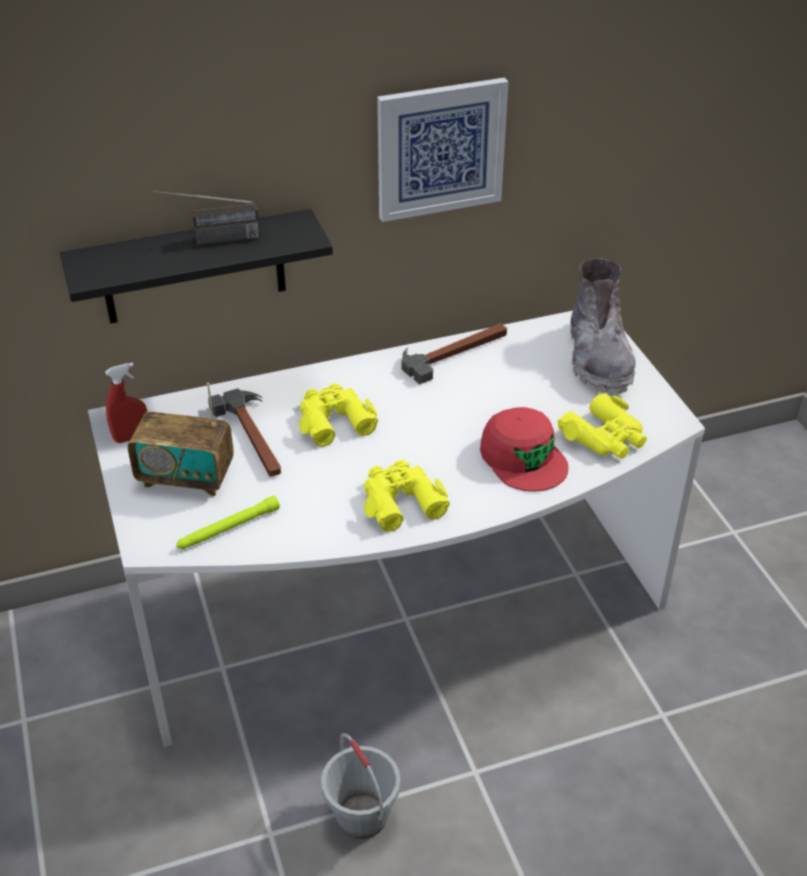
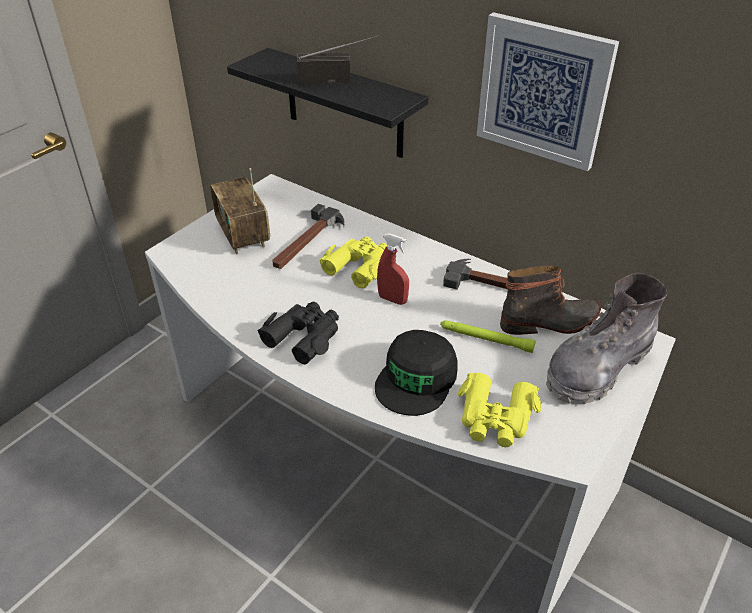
camera: 55 degrees right, 0 degrees up
(131, 437) = (261, 199): red spray bottle -> red spray bottle (392, 299)
(210, 240) = (338, 80): radio -> radio turned 135 degrees clockwise
(228, 528) = (209, 273): green flashlight -> green flashlight (485, 339)
(361, 816) = (191, 528): grey bucket -> none
(401, 501) = (304, 336): yellow binoculars -> black binoculars
(523, 457) = (417, 379): red cap -> black cap
(526, 352) = (550, 322): none -> boot

